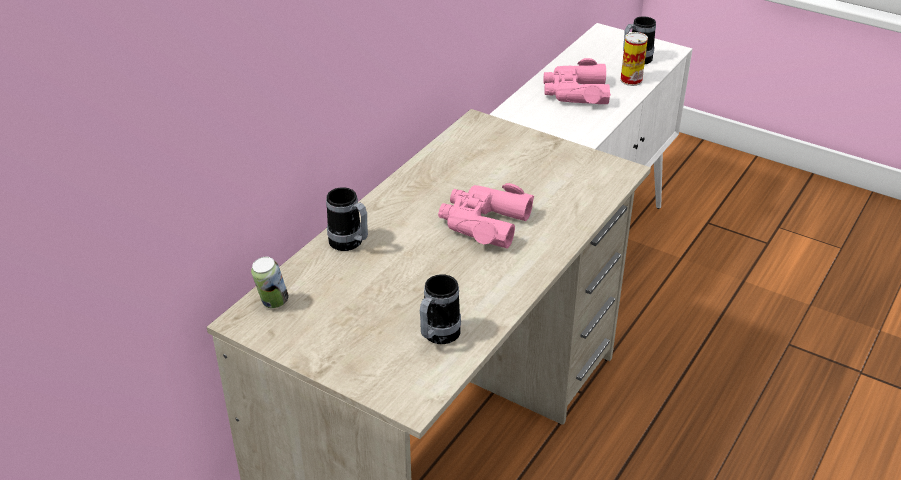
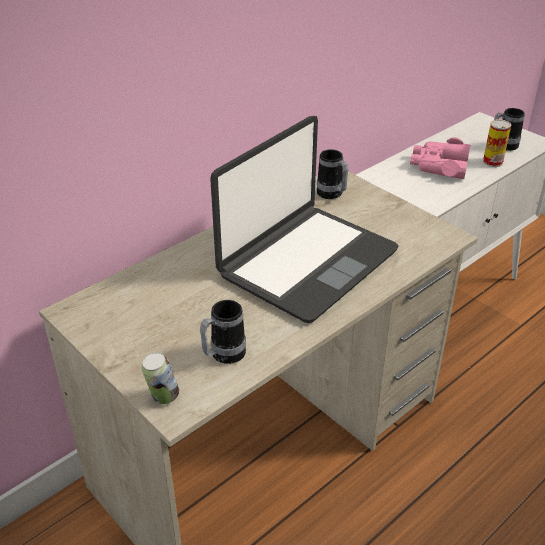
camera: 15 degrees right, 0 degrees up
(272, 303) = (100, 300): can -> can (163, 397)
(350, 244) = (186, 262): mug -> mug (332, 195)
(483, 223) = (307, 262): pink binoculars -> laptop

